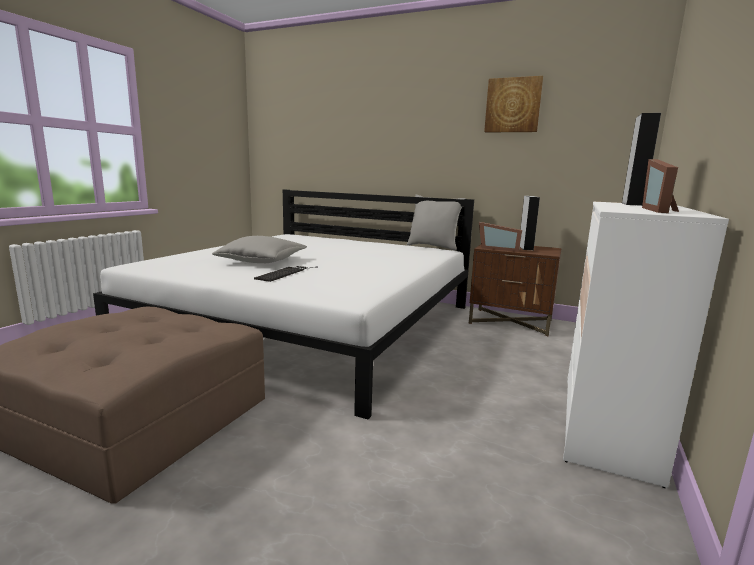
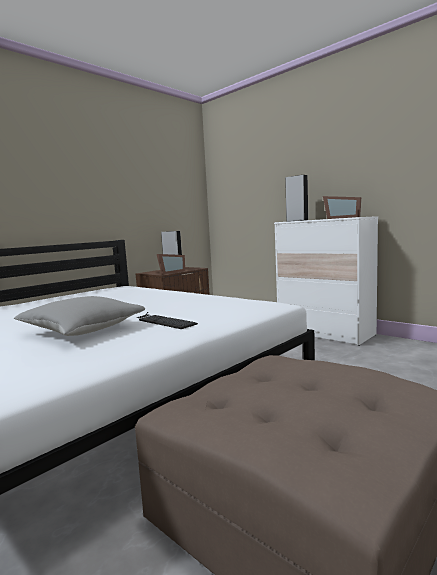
camera: 70 degrees left, 5 degrees down
(433, 247) = (100, 288): grey pillow -> none
(513, 105) = (132, 163): picture -> none

